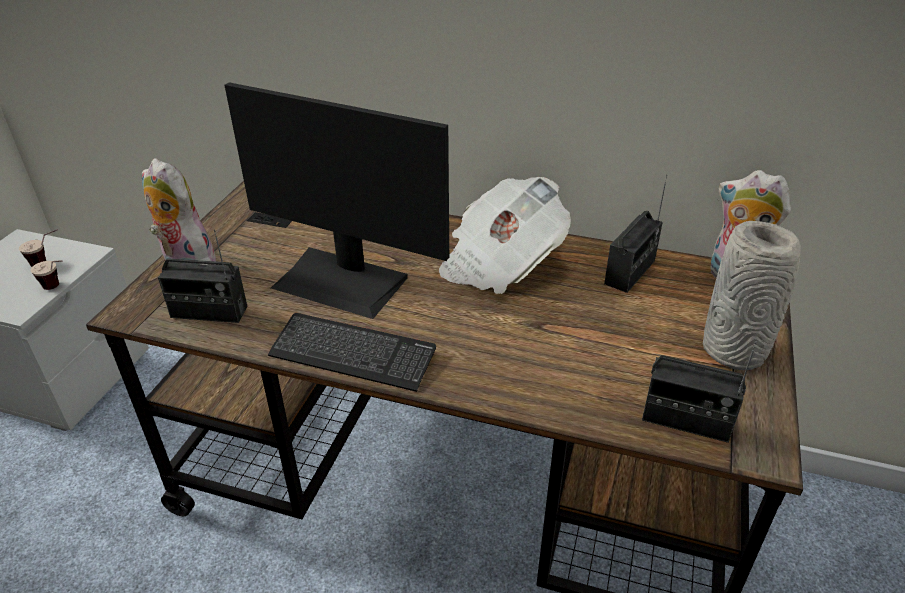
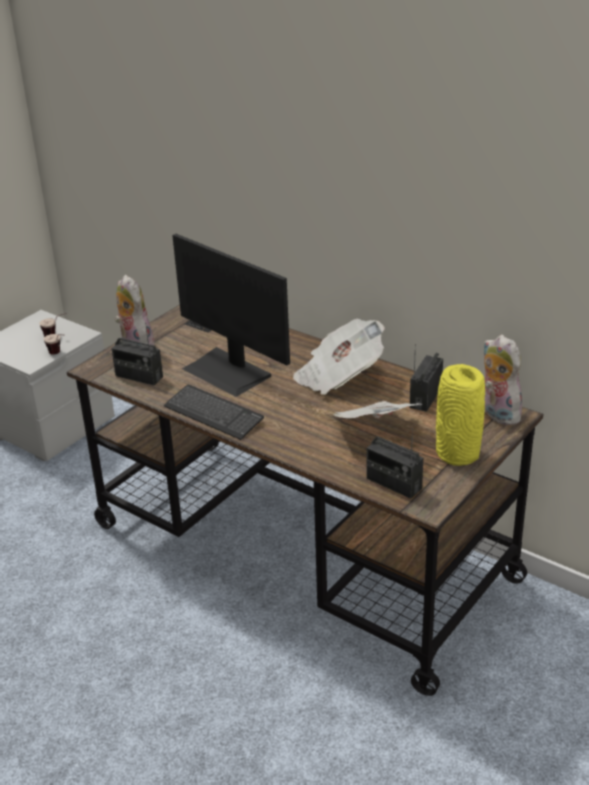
camera: 20 degrees right, 5 degrees down
(601, 334) = (376, 430): none -> newspaper
(630, 272) = (425, 397): radio -> radio turned 150 degrees clockwise
(735, 352) = (458, 455): grey vase -> yellow vase

